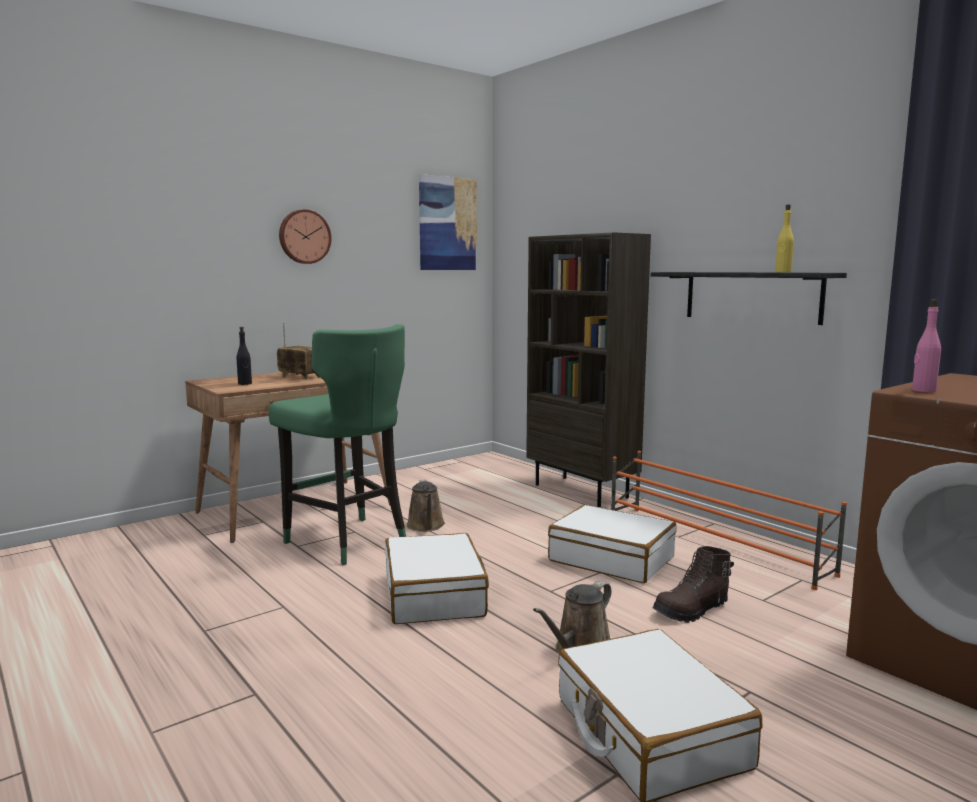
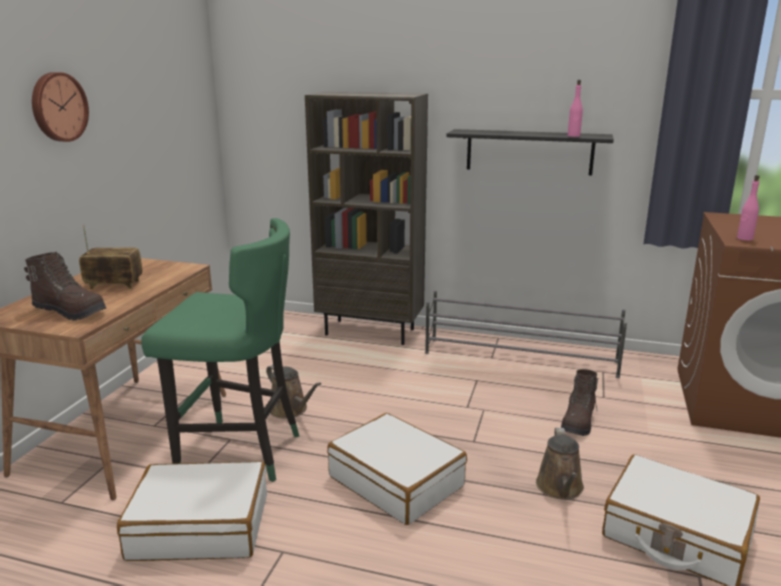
camera: 35 degrees left, 10 degrees up
(245, 383) = (71, 311): black bottle -> brown boot
(447, 224) = (181, 74): picture -> none
(612, 559) = (475, 394): white suitcase -> white suitcase (200, 526)
(713, 544) = (521, 358): orange shoe rack -> grey shoe rack
(783, 272) = (573, 136): yellow bottle -> pink bottle

